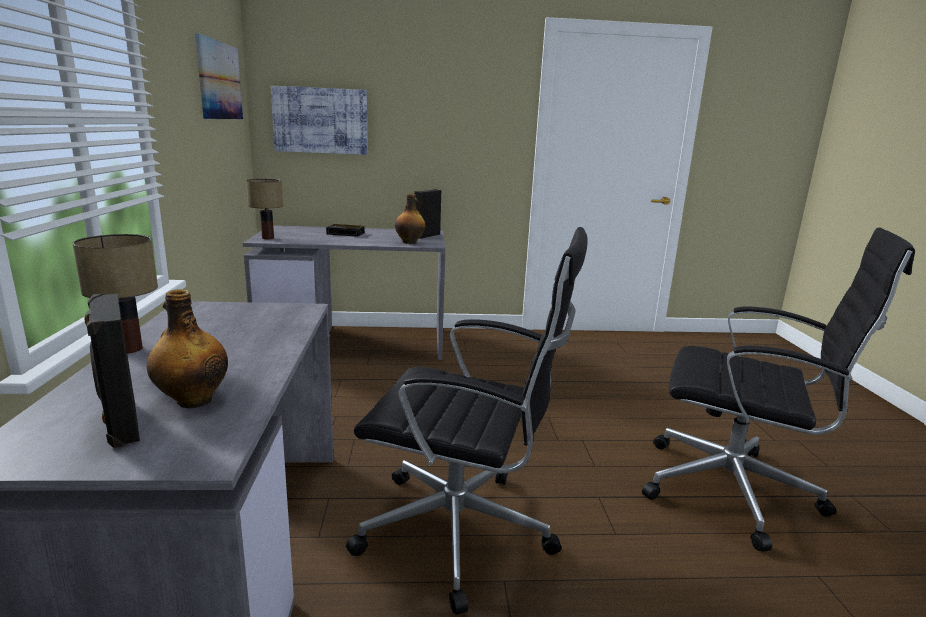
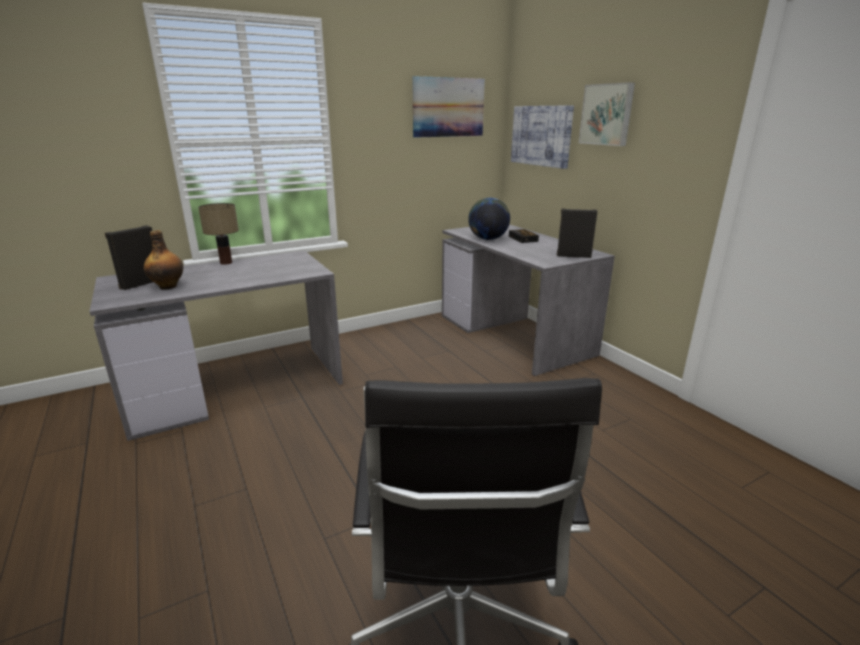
camera: 65 degrees right, 5 degrees up
(268, 238) = (465, 230): table lamp -> none
(321, 240) = (488, 239): none -> globe
(410, 242) = (537, 256): bottle -> none
(411, 101) = (607, 114): none -> picture
(461, 532) = (290, 456): black office chair -> none

